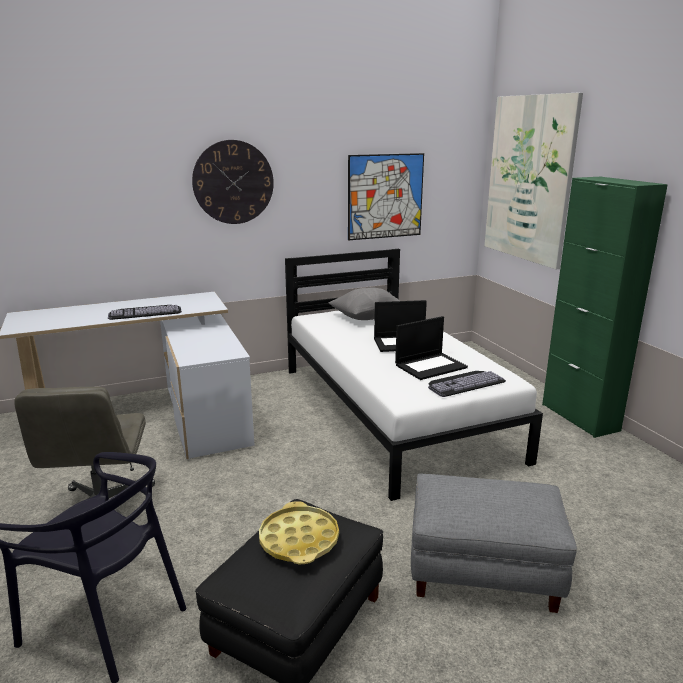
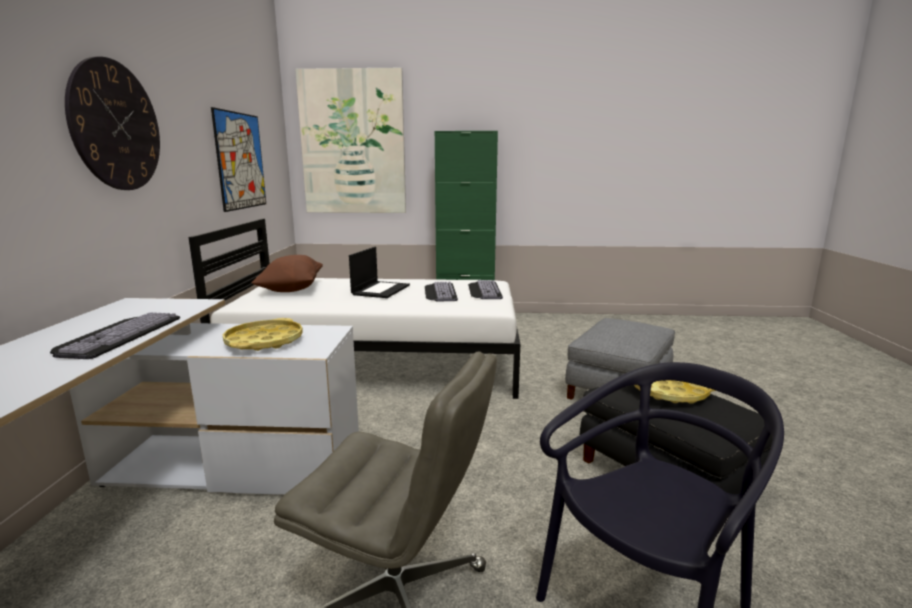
camera: 65 degrees left, 5 degrees down
(199, 344) = (264, 341): none -> yellow tray
(366, 317) = (291, 289): grey pillow -> brown pillow
(431, 366) = (439, 292): laptop -> keyboard

